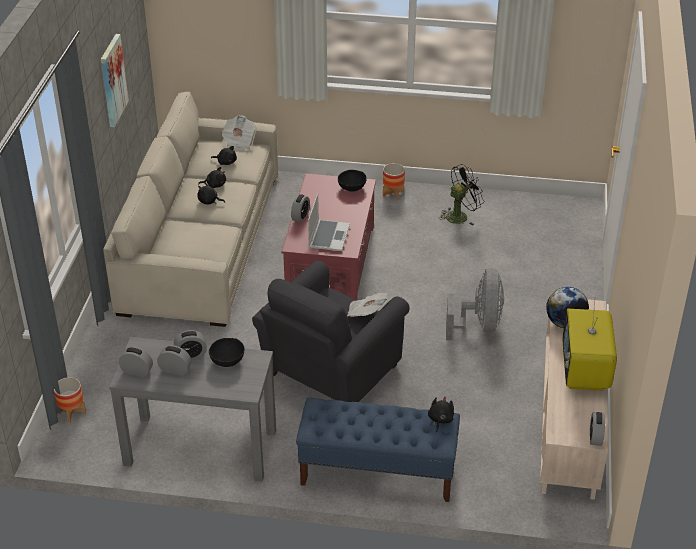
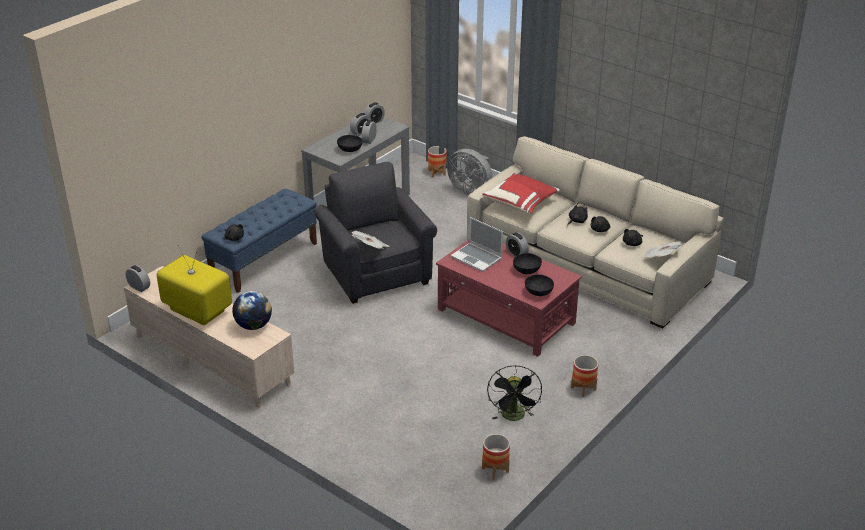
camera: 120 degrees right, 5 degrees down
(112, 80) = (650, 100): picture -> none
(199, 244) = (521, 203): none -> red pillow
(323, 203) = (527, 270): none -> black bowl
(479, 325) = (353, 361): grey fan -> grey fan (471, 191)
(525, 206) = (495, 470): none -> planter

